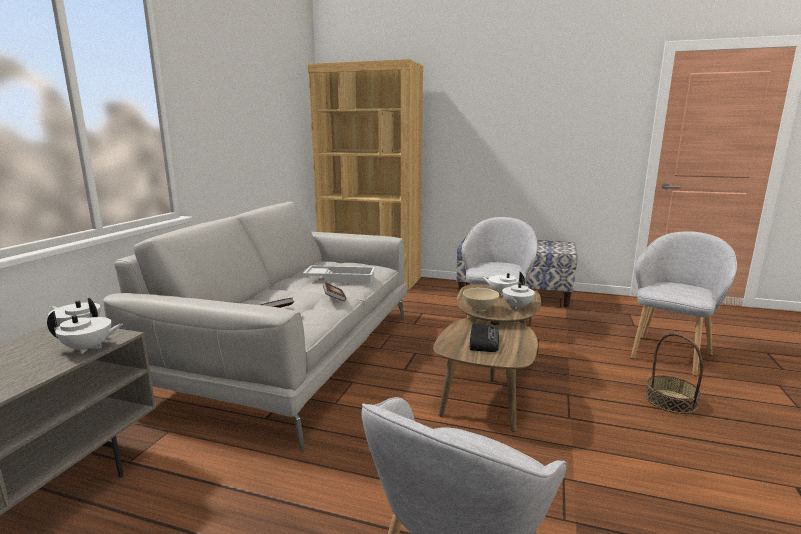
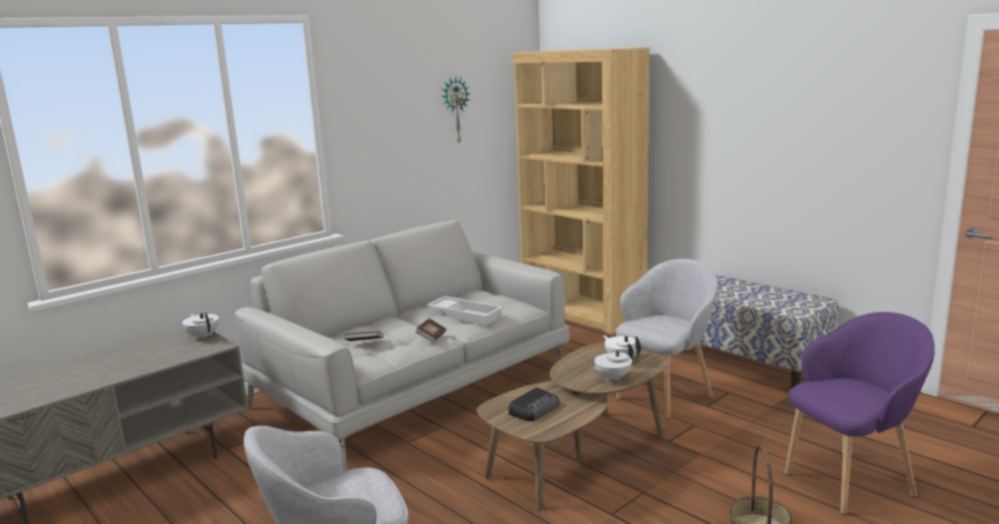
camera: 30 degrees right, 0 degrees up
(89, 348) = (196, 352): white teapot -> none
(267, 107) = (455, 110): none -> wall clock
(480, 309) = (568, 373): beige bowl -> none
(670, 354) = (850, 481): grey armchair -> purple armchair

